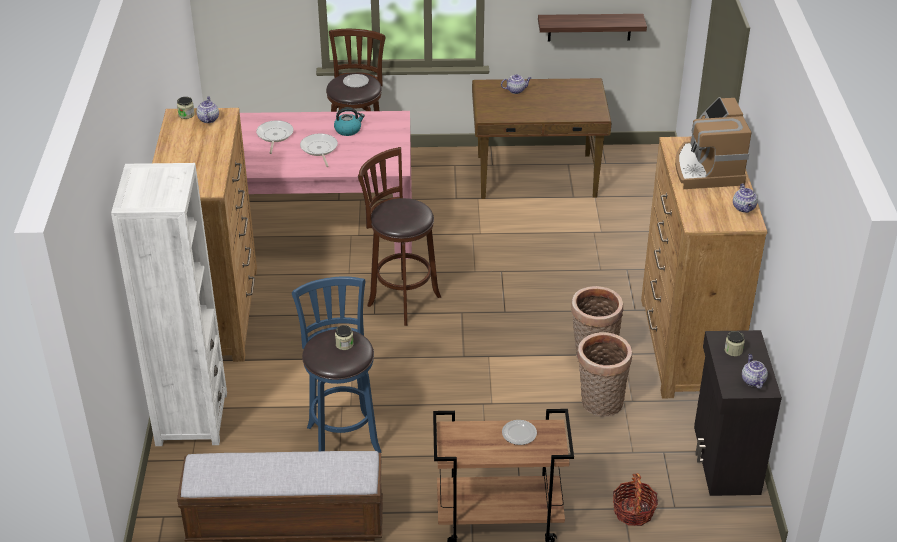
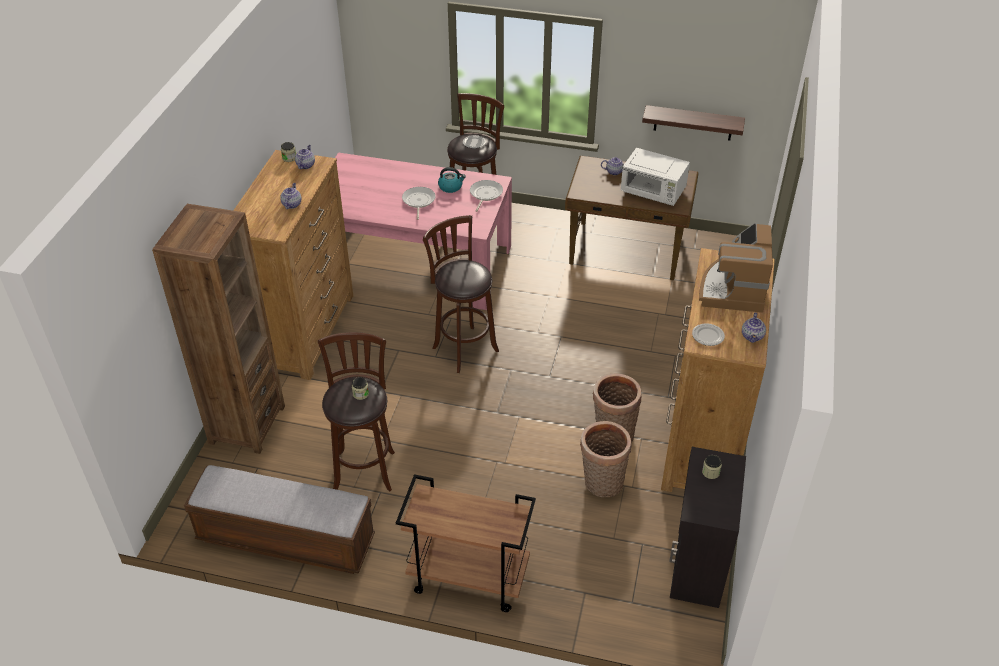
camera: 15 degrees right, 5 degrees up
(191, 418) = (247, 424): white bookcase -> brown bookcase
(274, 136) = (386, 183): frying pan -> frying pan (485, 194)
(342, 436) = (364, 468): blue stool -> brown stool
(519, 433) = (485, 512): plate -> plate (707, 336)
(564, 105) = (653, 193): none -> white microwave
(633, 512) = (592, 598): basket -> none
(752, 380) = (717, 508): teapot -> teapot (291, 204)

